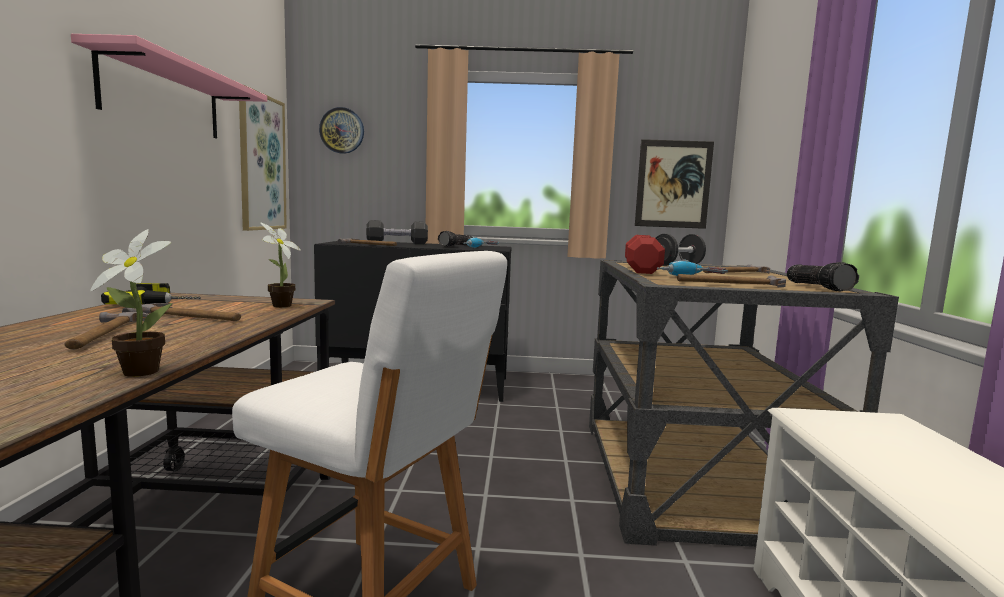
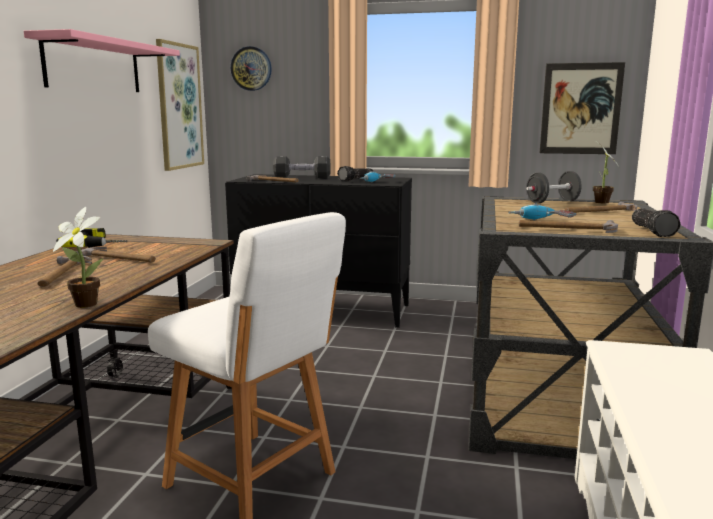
camera: 10 degrees right, 5 degrees up
(279, 306) = (187, 247): potted plant -> potted plant (601, 202)
(642, 269) = (506, 210): red dumbbell -> none

